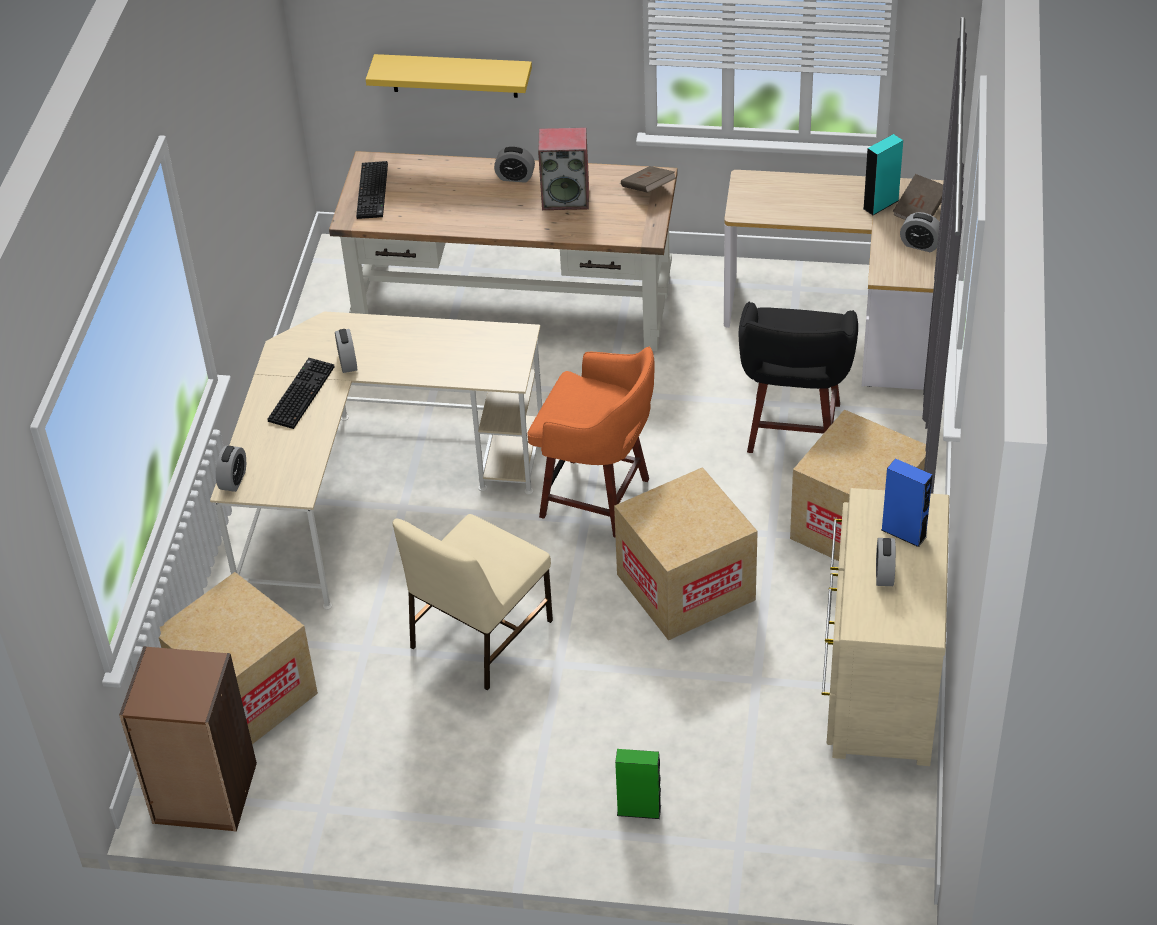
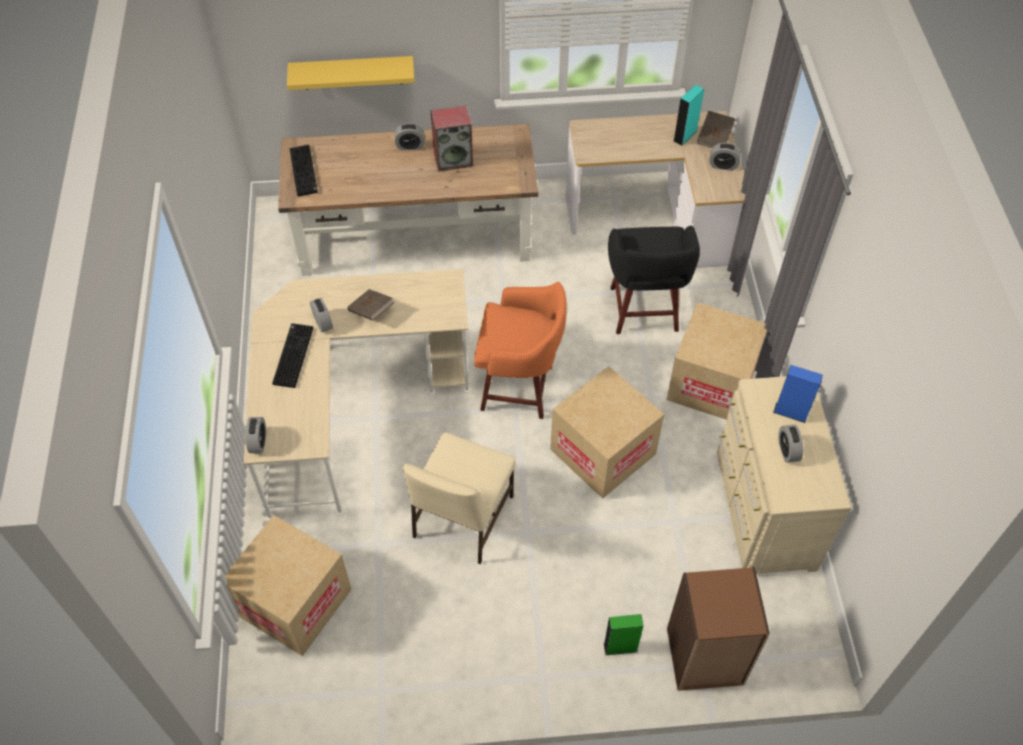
camera: 15 degrees left, 10 degrees up
(204, 794) = (284, 695): brown bookcase -> brown bookcase (705, 657)
(648, 189) = (513, 144): brown book -> brown book (371, 311)

